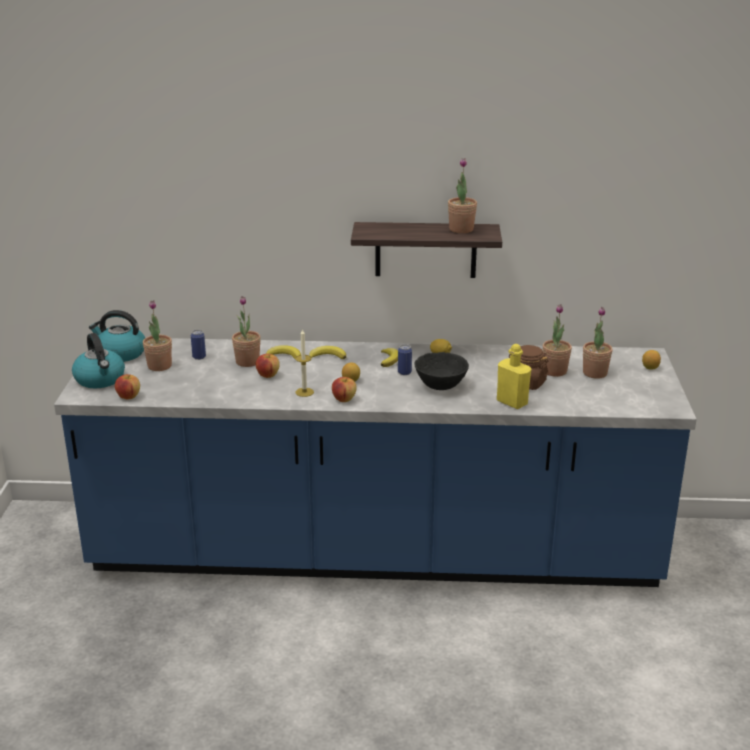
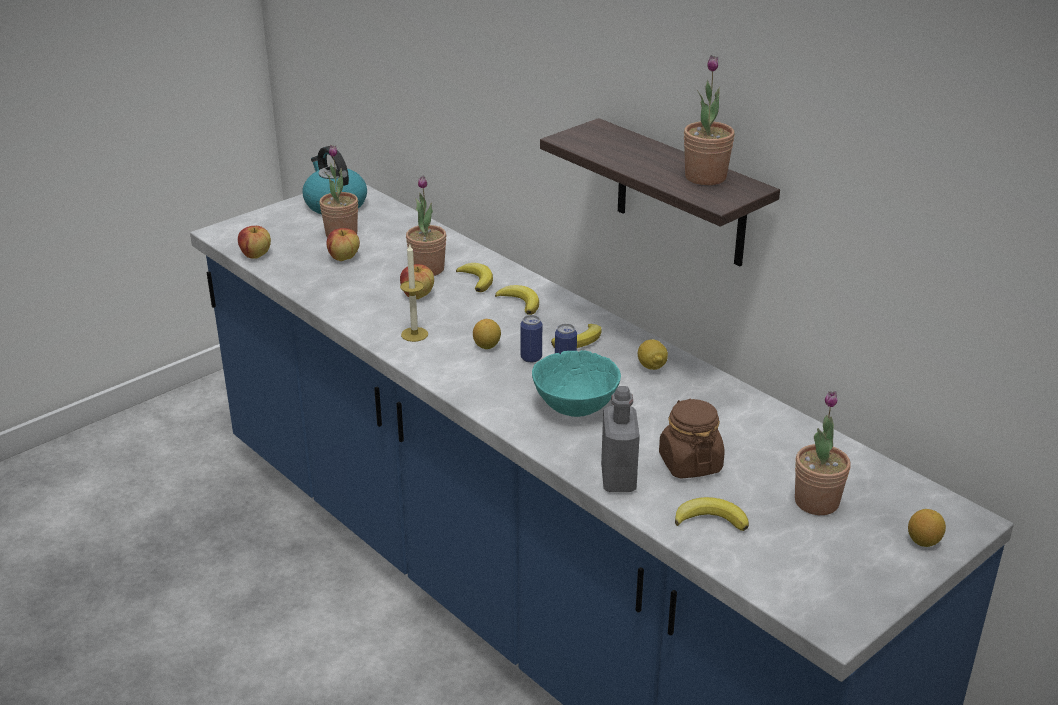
camera: 45 degrees right, 5 degrees up
(100, 379) = (268, 224): kettle -> none
(199, 357) = (394, 241): can -> can (531, 358)
(344, 399) = (436, 365): apple -> apple (344, 258)
(441, 385) = (575, 406): black bowl -> turquoise bowl
(512, 402) = (618, 479): yellow bottle -> grey bottle
(554, 371) = (762, 467): potted plant -> none
(572, 398) = (711, 519): none -> banana

